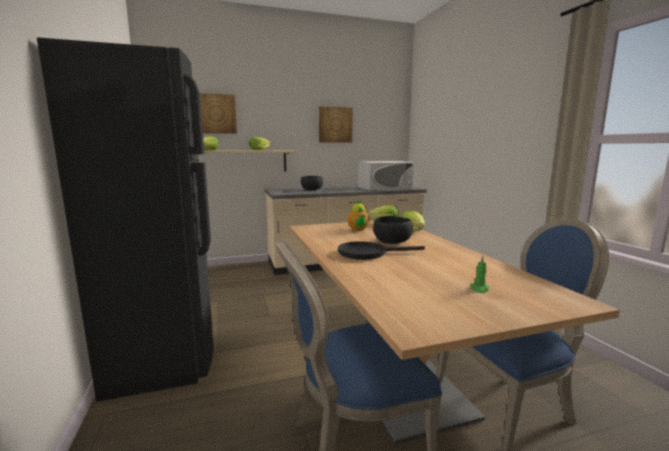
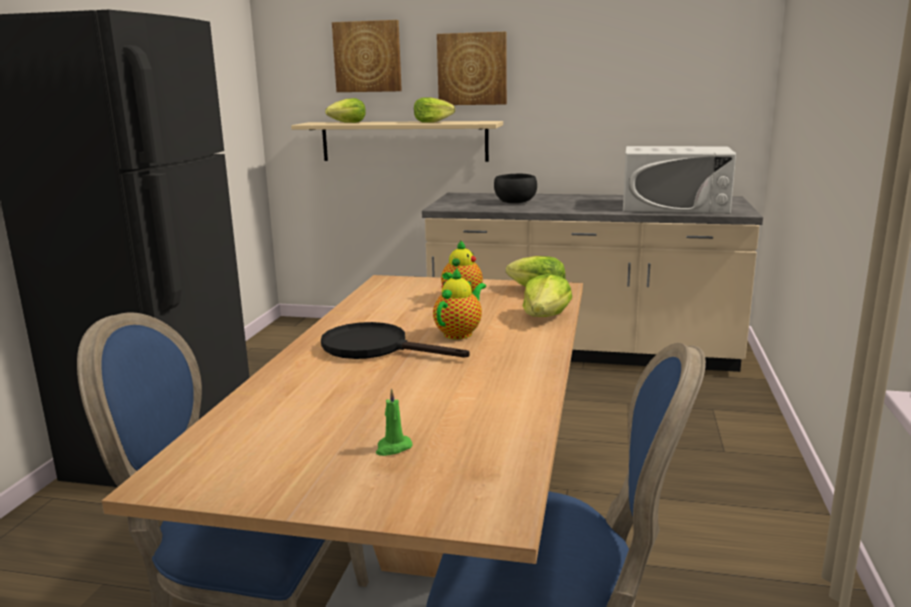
camera: 30 degrees right, 5 degrees up
(335, 125) = (592, 67): picture -> picture (472, 69)
(392, 242) = (460, 333): black bowl -> teapot

